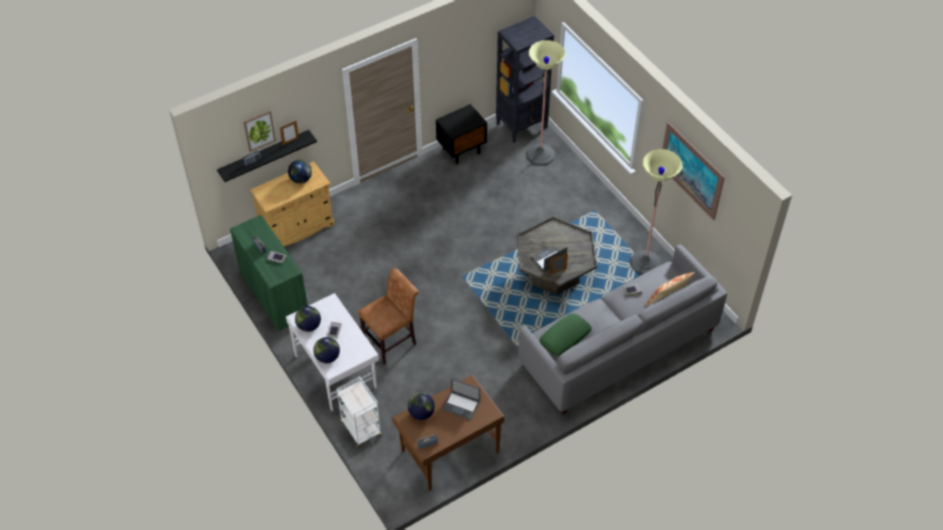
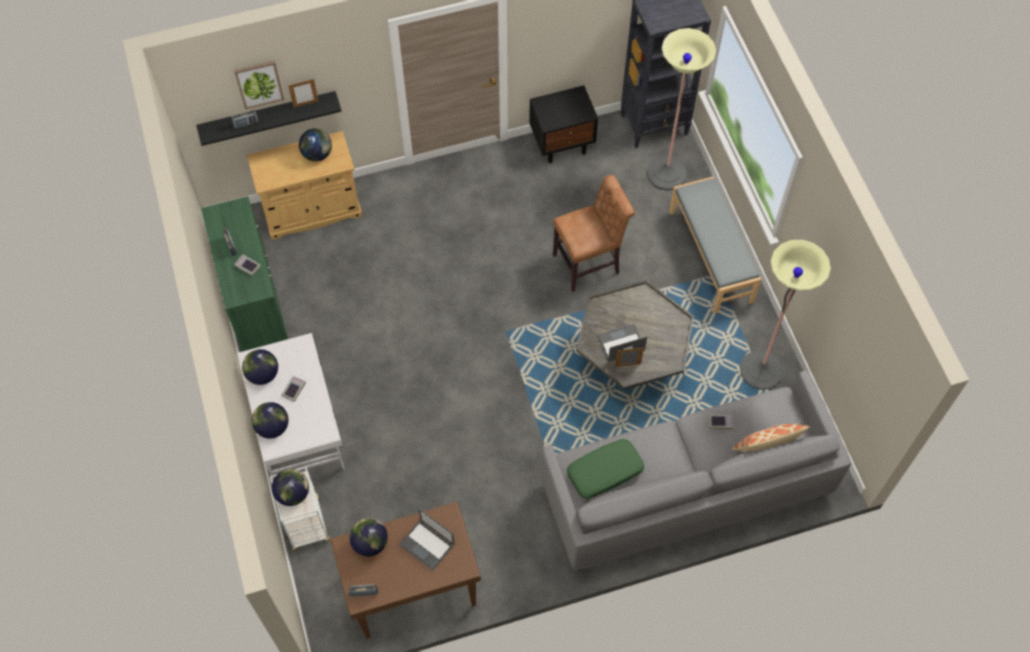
camera: 15 degrees right, 10 degrees up
(355, 397) = (293, 493): none -> globe
(392, 341) = (385, 405): brown chair -> brown chair (589, 263)
(588, 200) = (711, 256): none -> grey bench
(691, 170) = (843, 280): picture -> none

